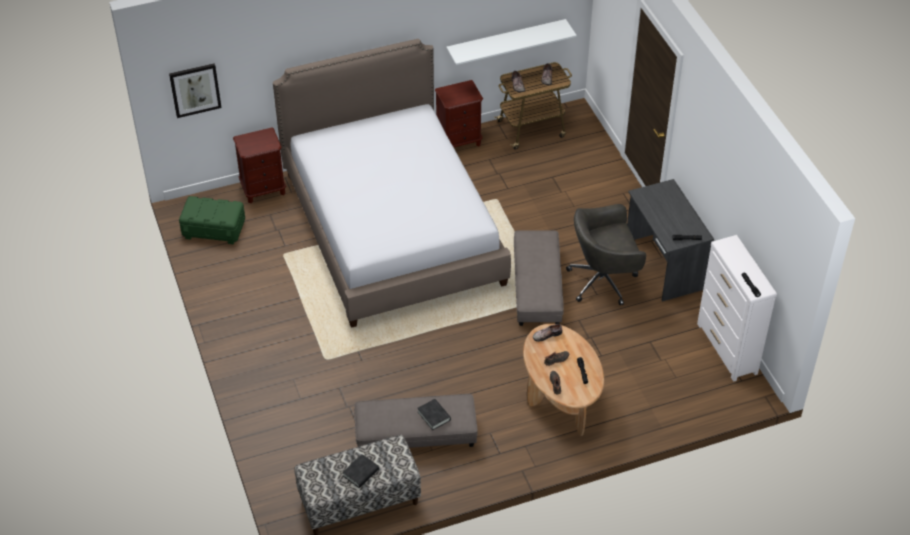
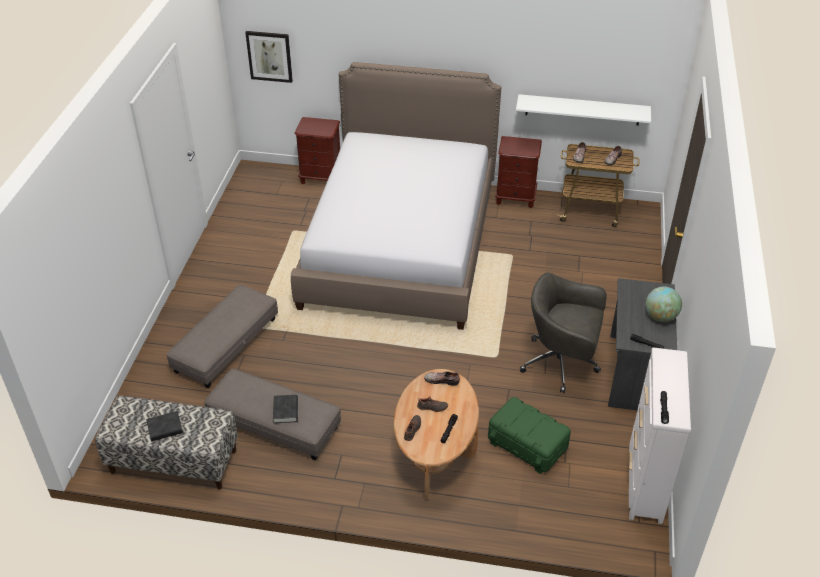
camera: 30 degrees right, 5 degrees down
(213, 229) = (256, 192): green storage box -> green storage box (527, 445)
(537, 287) = (491, 343): grey ottoman -> grey ottoman (226, 345)
(681, 211) = (660, 317): none -> globe

